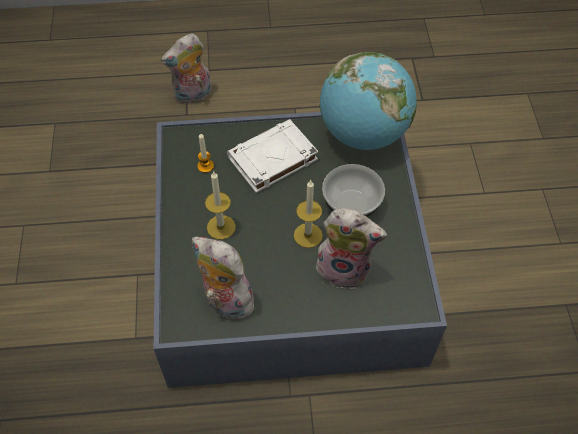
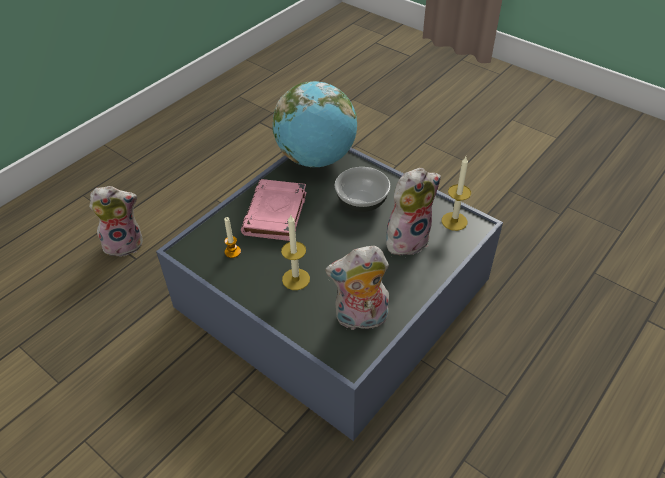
camera: 45 degrees left, 10 degrees down
(192, 95) = (125, 243): plush toy -> plush toy turned 120 degrees counterclockwise
(272, 159) = (275, 214): white book -> pink book
(308, 235) = (359, 239): candle -> candle (454, 221)

